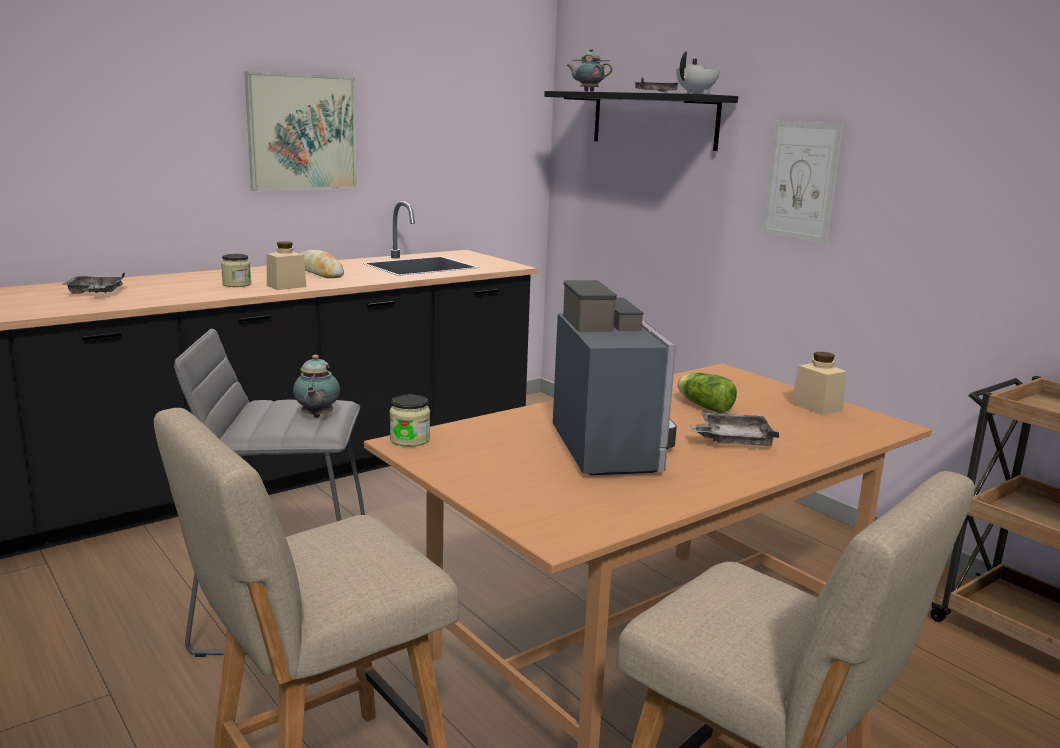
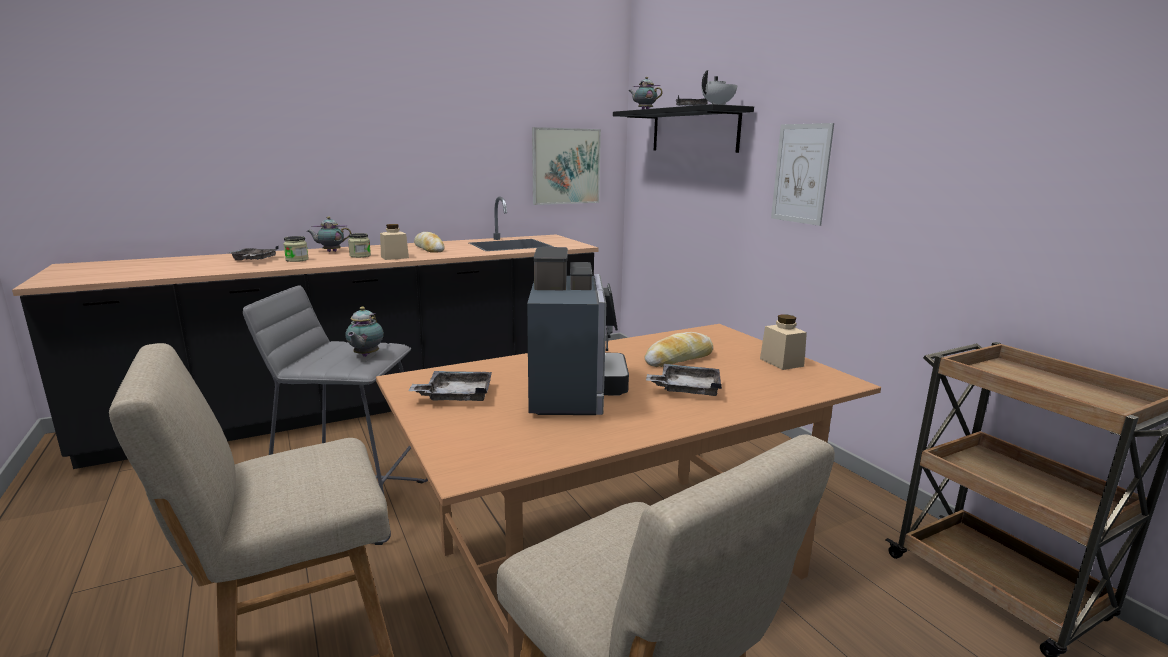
camera: 10 degrees right, 0 degrees up
(188, 279) = (330, 251): none -> teapot
(302, 132) = (423, 145): picture -> picture (566, 166)
(410, 440) = (412, 377): jar -> jar (297, 260)
(480, 459) = (456, 396): none -> grey tray
(703, 406) = (679, 358): lettuce -> bread

